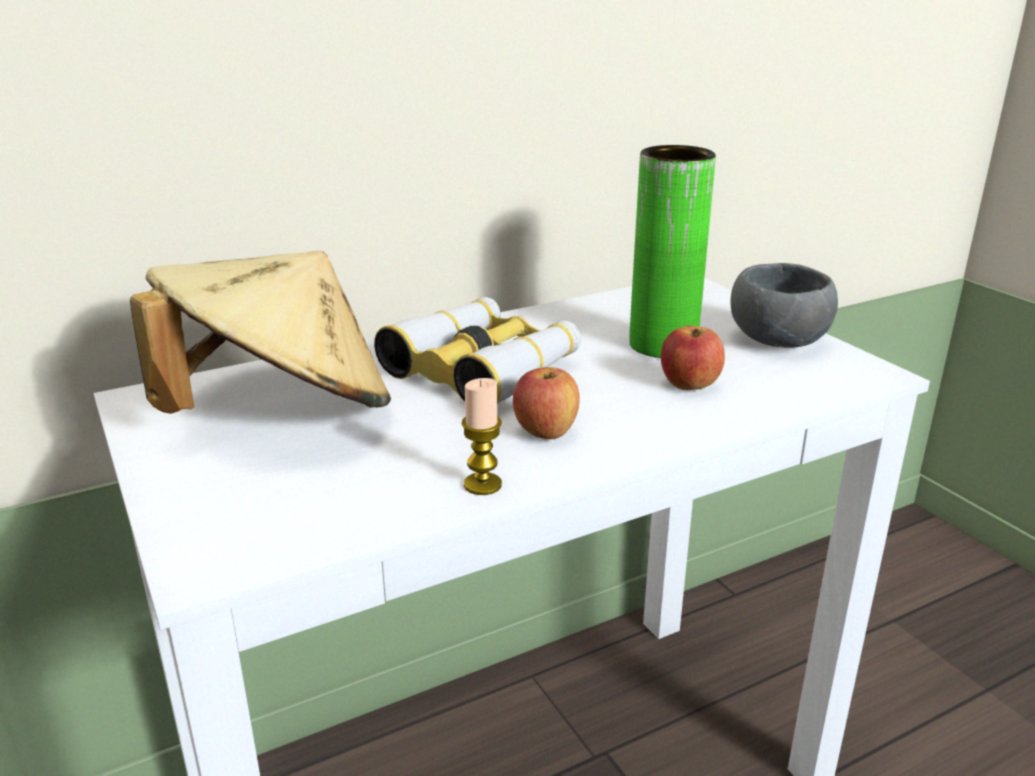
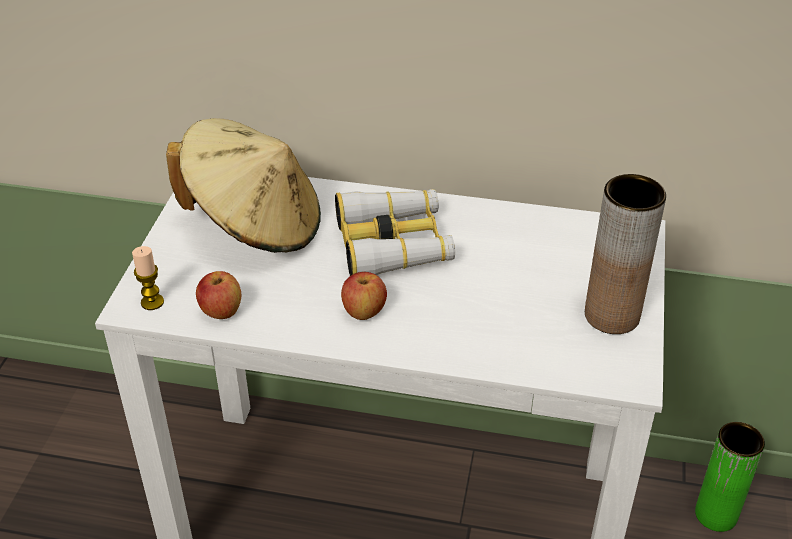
camera: 40 degrees right, 15 degrees up
(482, 484) = (290, 329): candle -> candle (152, 302)
(663, 345) = (529, 280): green vase -> green vase (716, 514)
(689, 385) = (493, 322): apple -> apple (221, 312)
(775, 340) = (612, 315): grey bowl -> brown vase

